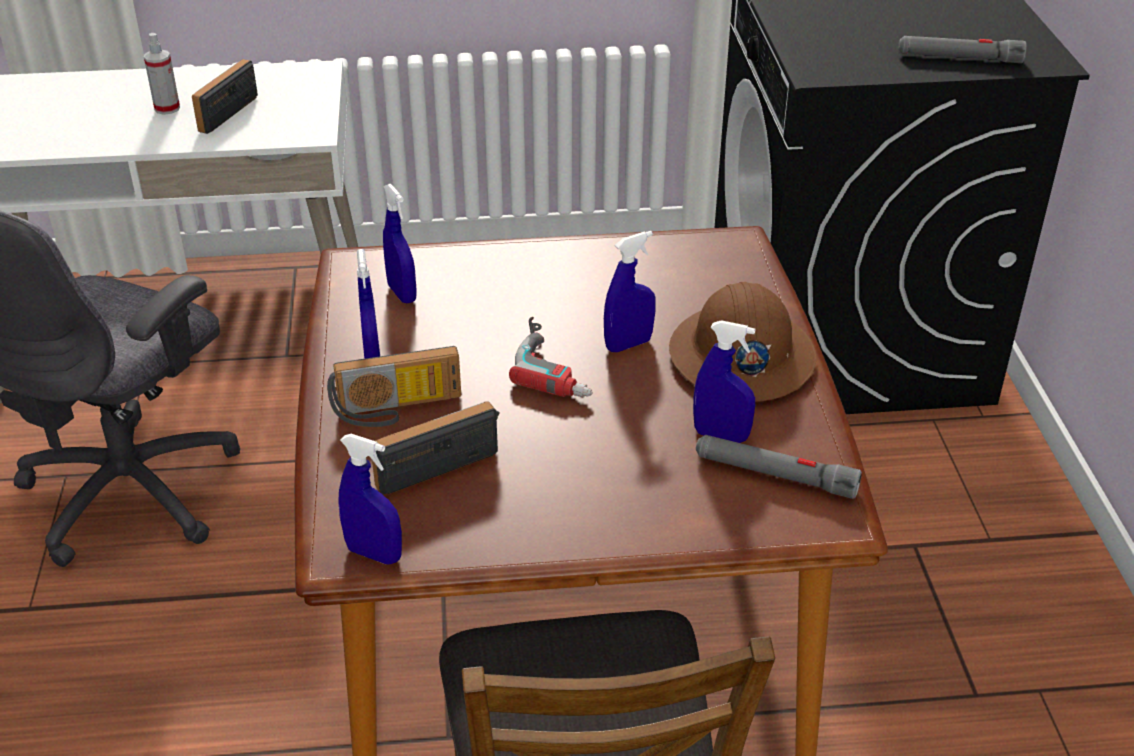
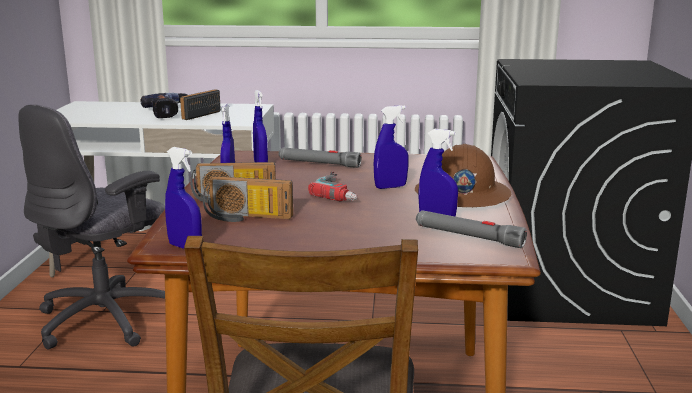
camera: 10 degrees right, 20 degrees down
(167, 108) = (170, 112): spray bottle -> power drill
(436, 460) = (246, 217): radio -> radio turned 150 degrees counterclockwise
(959, 58) = (625, 81): grey flashlight -> grey flashlight (319, 163)

